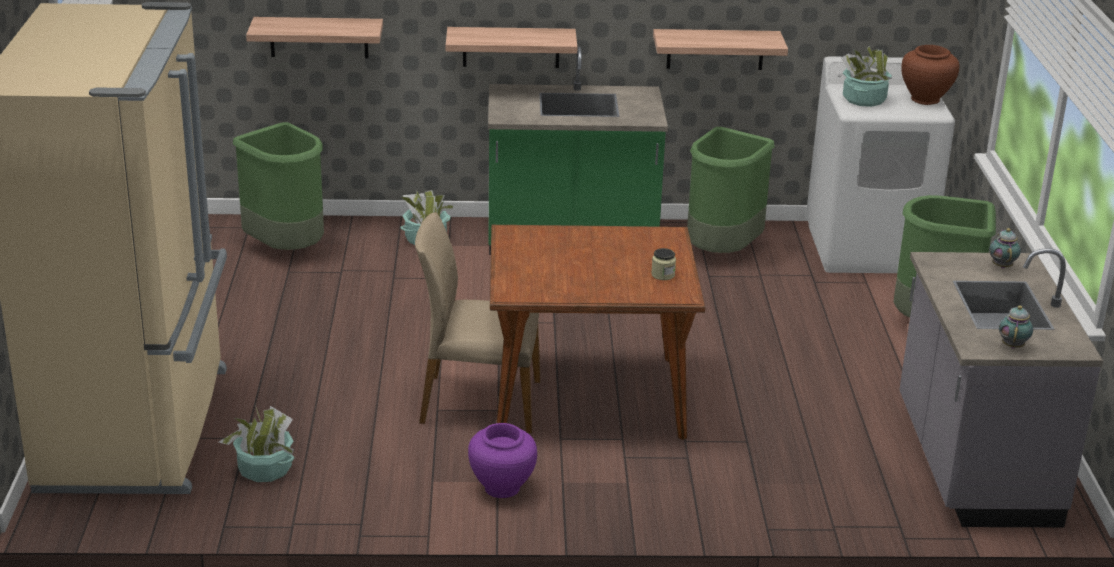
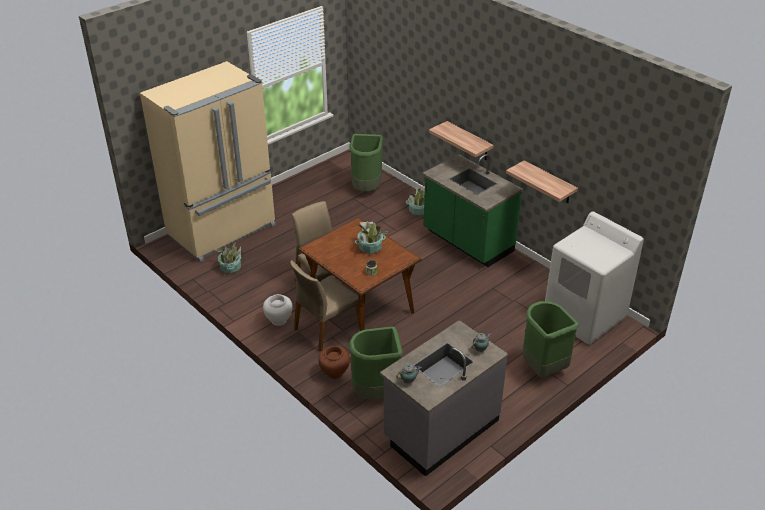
camera: 50 degrees right, 10 degrees up
(319, 37) = (403, 104): shelf -> none
(502, 488) = (279, 320): purple vase -> white vase
(595, 452) = (326, 328): none -> beige chair
(722, 252) = (517, 281): green trash can -> green trash can (377, 393)
(864, 99) = (581, 241): potted plant -> potted plant (370, 247)
(925, 99) = (611, 257): brown vase -> brown vase (334, 373)

